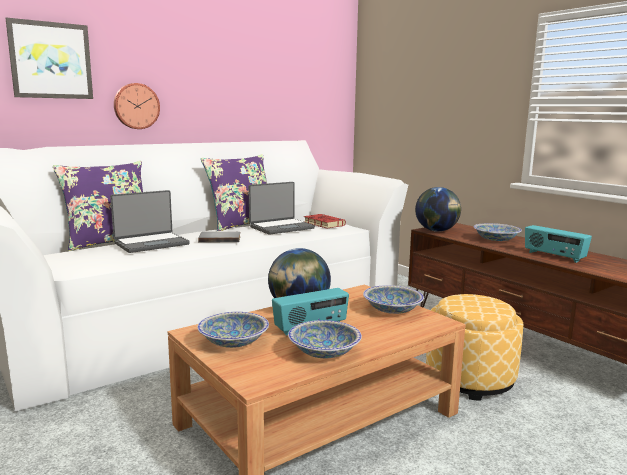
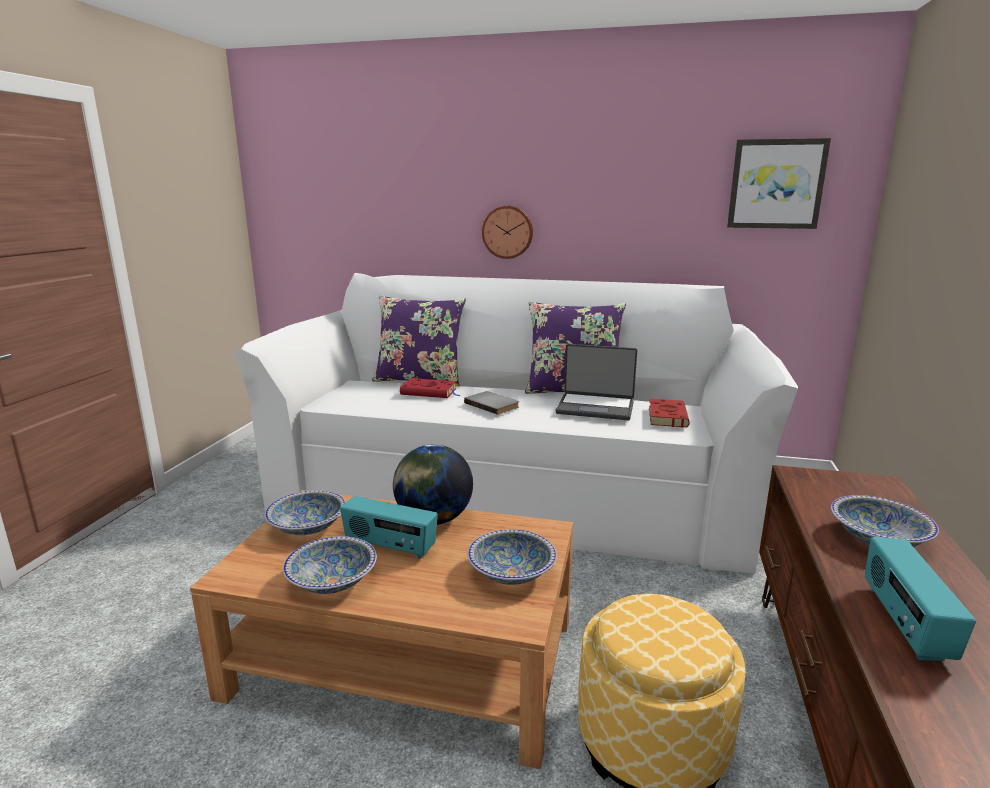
camera: 50 degrees right, 5 degrees up
(51, 60) = (425, 185): picture -> picture (776, 184)
(151, 243) = (430, 392): laptop -> red book
(436, 231) = (809, 481): globe -> none

